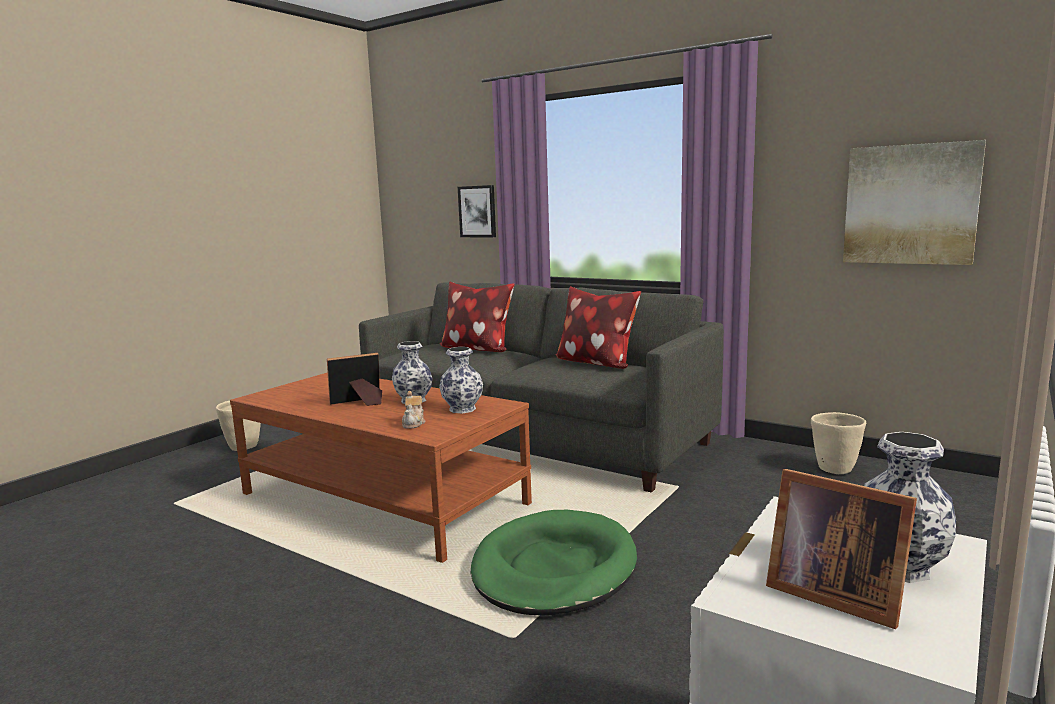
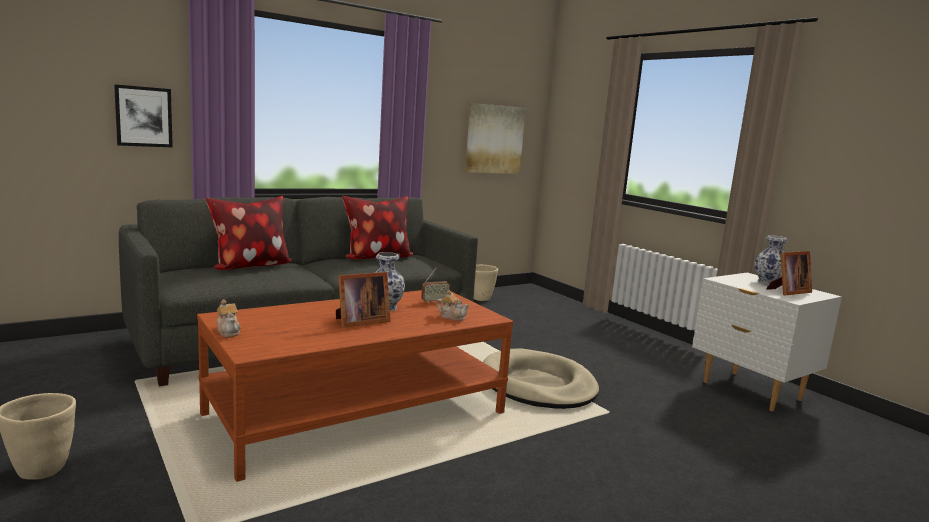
camera: 70 degrees left, 0 degrees up
(297, 384) = (229, 331): none -> teapot
(359, 403) = (360, 321): picture frame -> picture frame turned 120 degrees counterclockwise
(463, 409) = (434, 301): vase -> radio
(553, 568) = (537, 384): green dog bed -> beige dog bed

